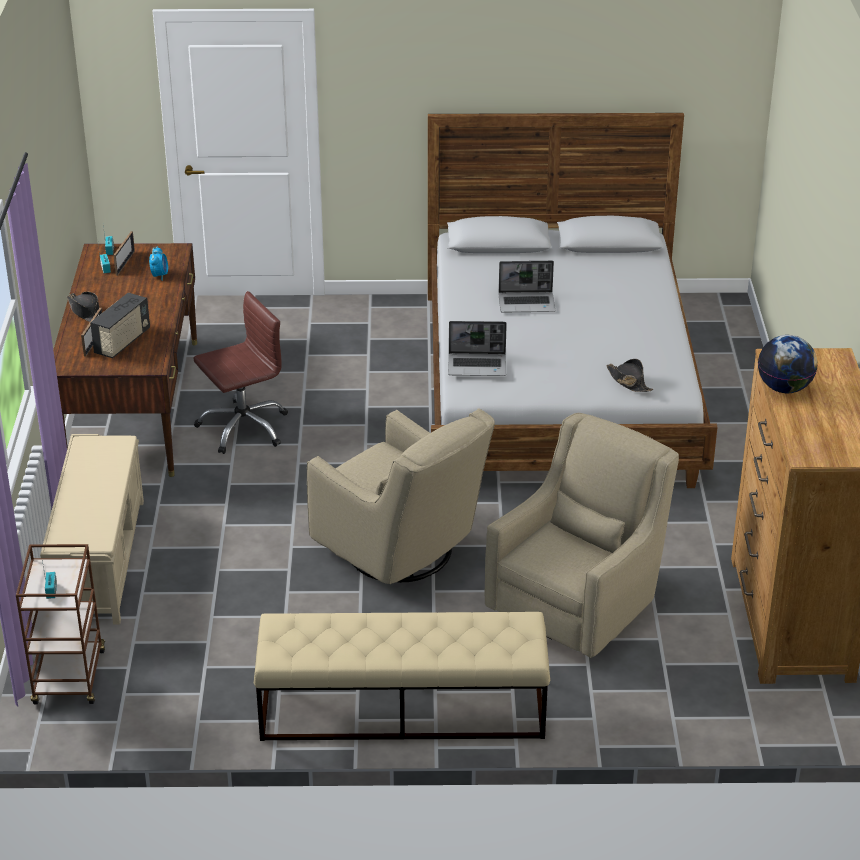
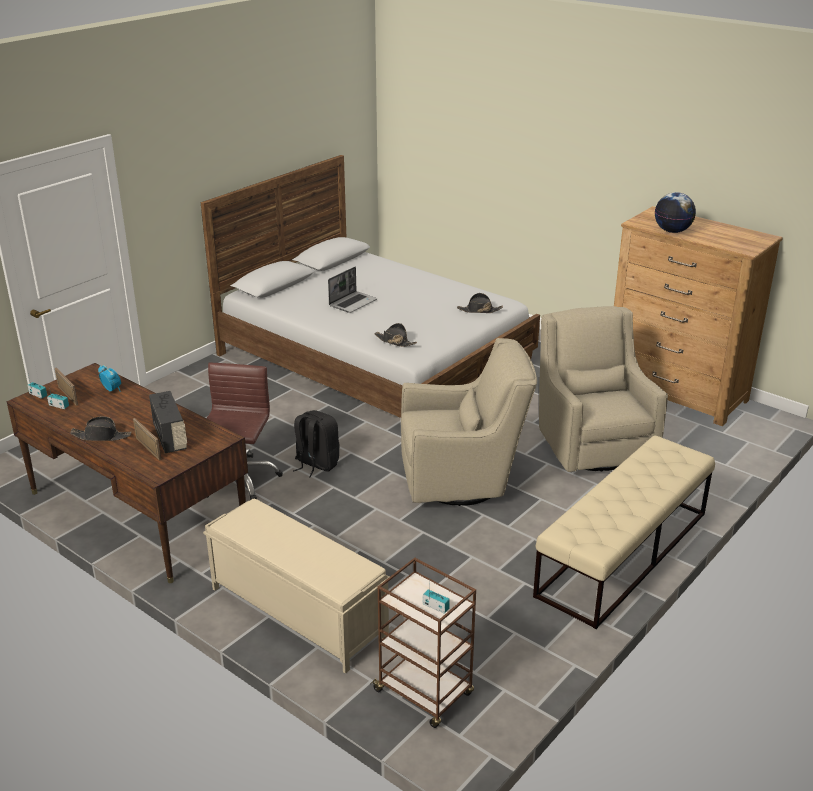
camera: 50 degrees left, 5 degrees down
(319, 454) = (316, 464): none -> black backpack
(477, 366) = (395, 341): laptop -> black hat

